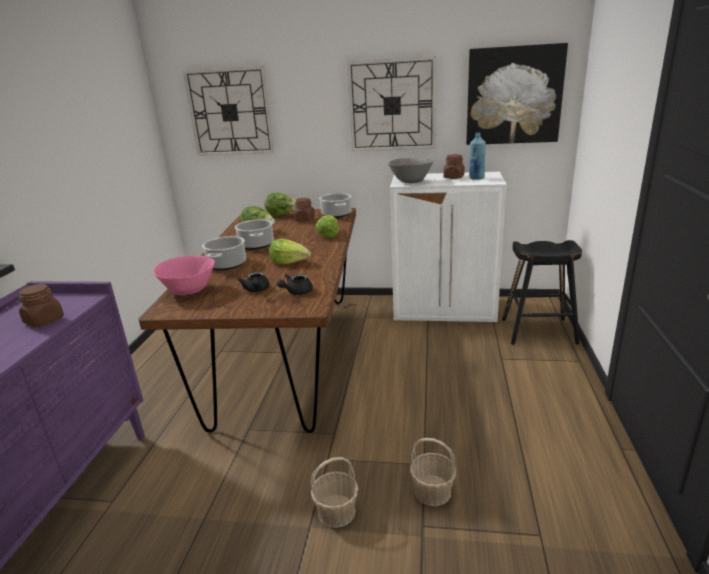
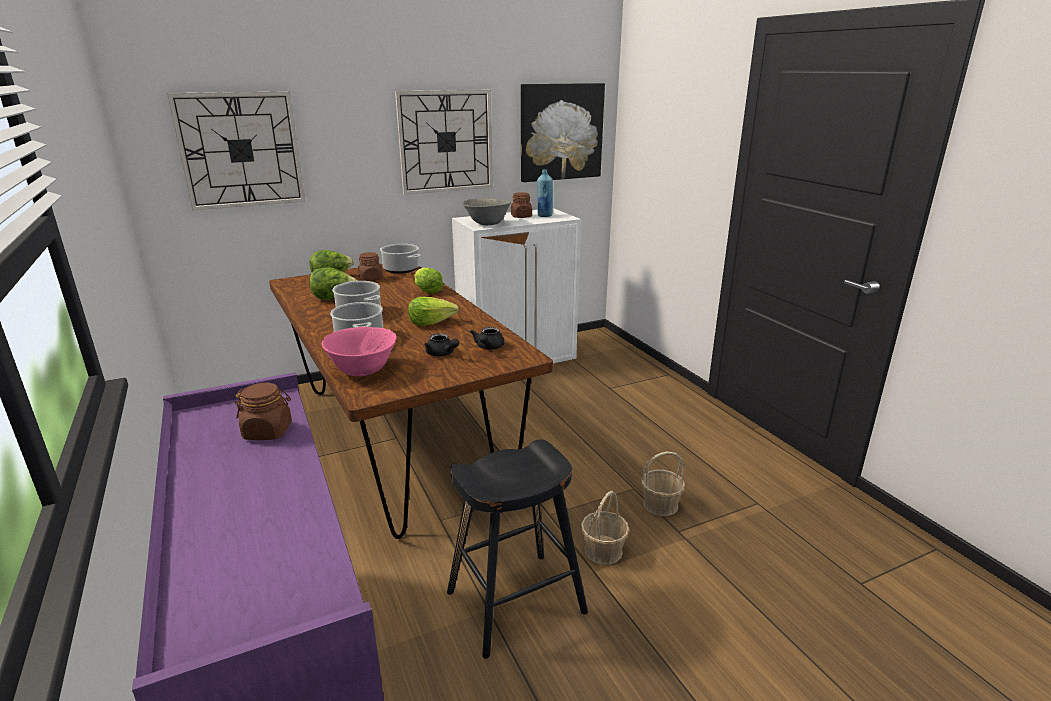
camera: 35 degrees left, 0 degrees up
(539, 331) = (617, 358): black stool -> black stool (516, 602)

